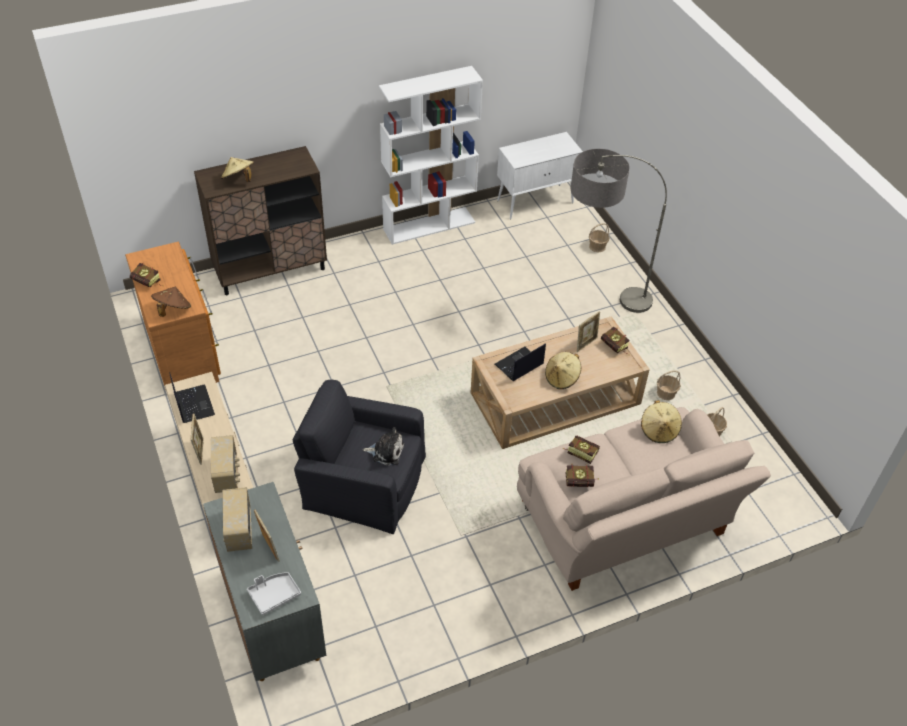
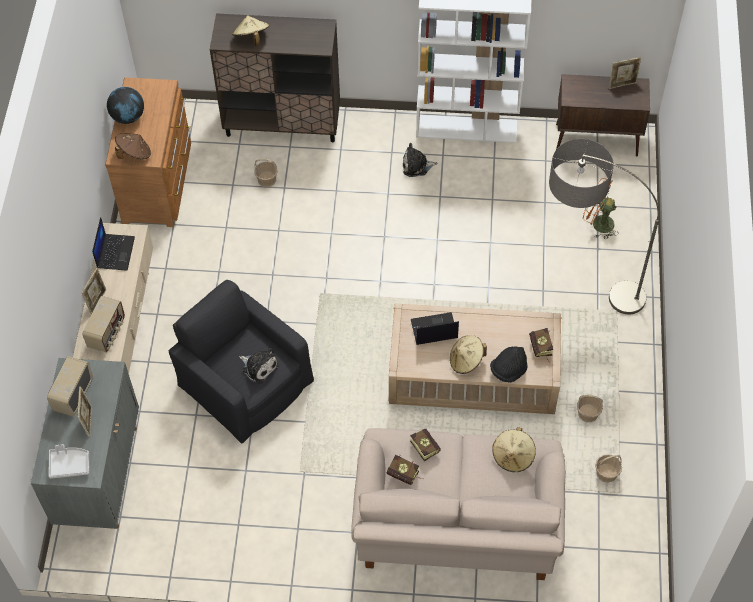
camera: 30 degrees right, 10 degrees up
(148, 283) = (128, 117): book -> globe
(406, 264) = (417, 166): none -> plush toy
(536, 201) = (597, 140): white cabinet -> brown cabinet
(576, 257) = (598, 223): none -> orange fan
(586, 344) = (515, 333): picture frame -> picture frame (622, 84)
(597, 246) = (628, 219): basket -> basket (267, 179)
(601, 372) = (508, 370): none -> black hat

